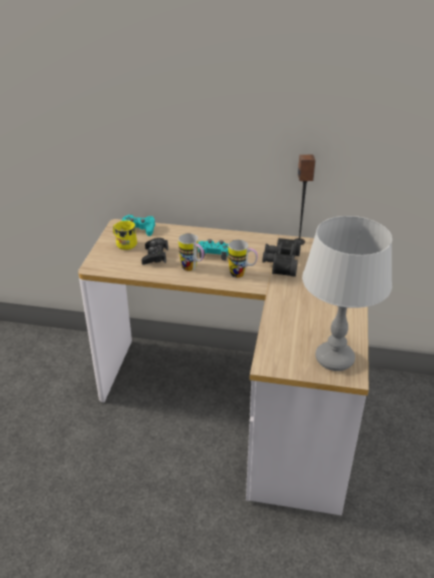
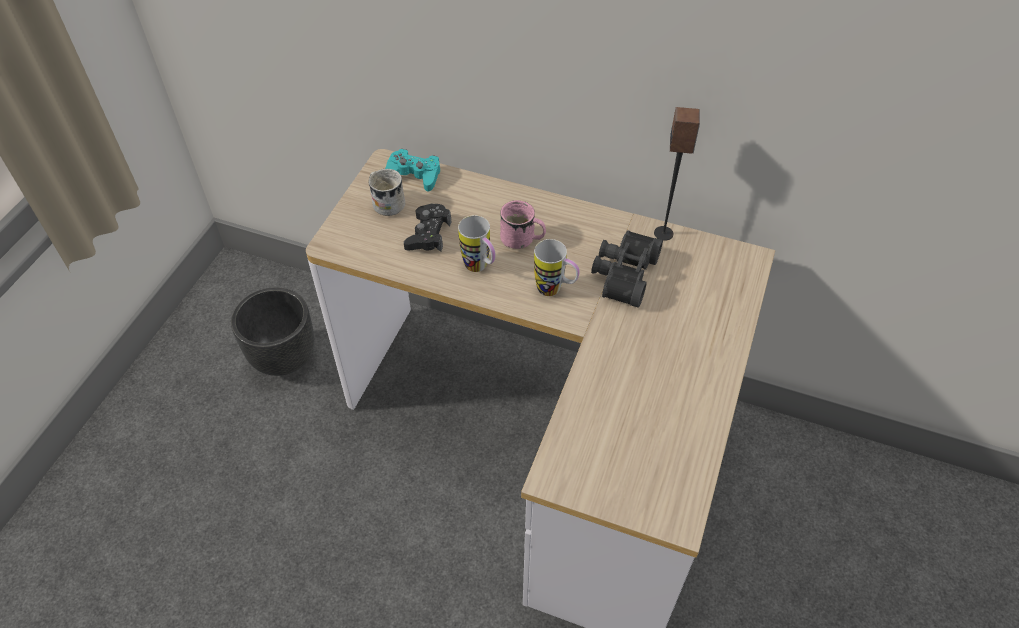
camera: 10 degrees right, 15 degrees up
(49, 379) = (283, 358): none -> black planter
(124, 243) = (386, 202): yellow mug -> white mug
(215, 253) = (522, 240): turquoise game controller -> pink mug
(335, 359) = (660, 484): grey table lamp -> none

